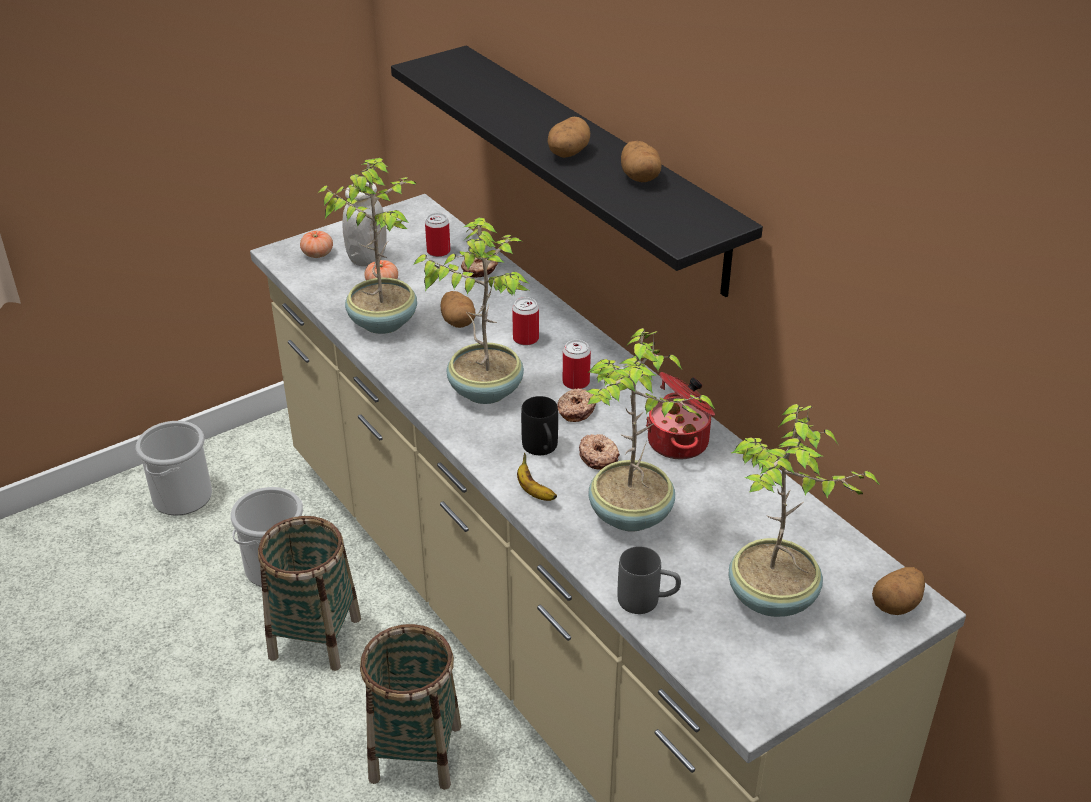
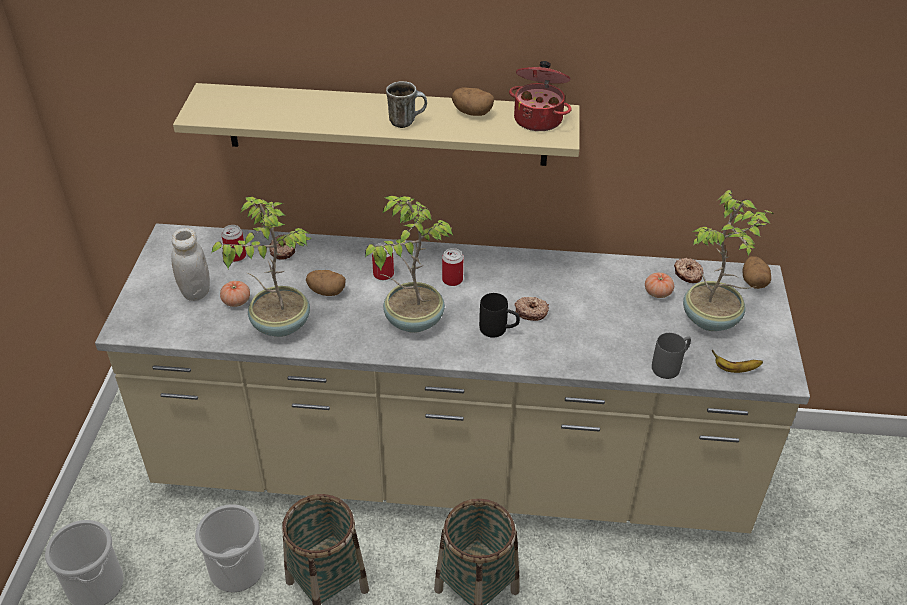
camera: 50 degrees left, 5 degrees up
(317, 254) = (153, 311): tomato -> tomato (657, 293)
(533, 491) = (533, 355): banana -> banana (735, 369)
(567, 153) = (407, 121): potato -> mug
(575, 410) = (478, 295): donut -> donut (687, 274)
(595, 166) = (386, 124): black shelf -> beige shelf
(630, 516) = (596, 331): potted plant -> none
(680, 442) = (553, 274): cooking pot -> cooking pot (539, 119)

